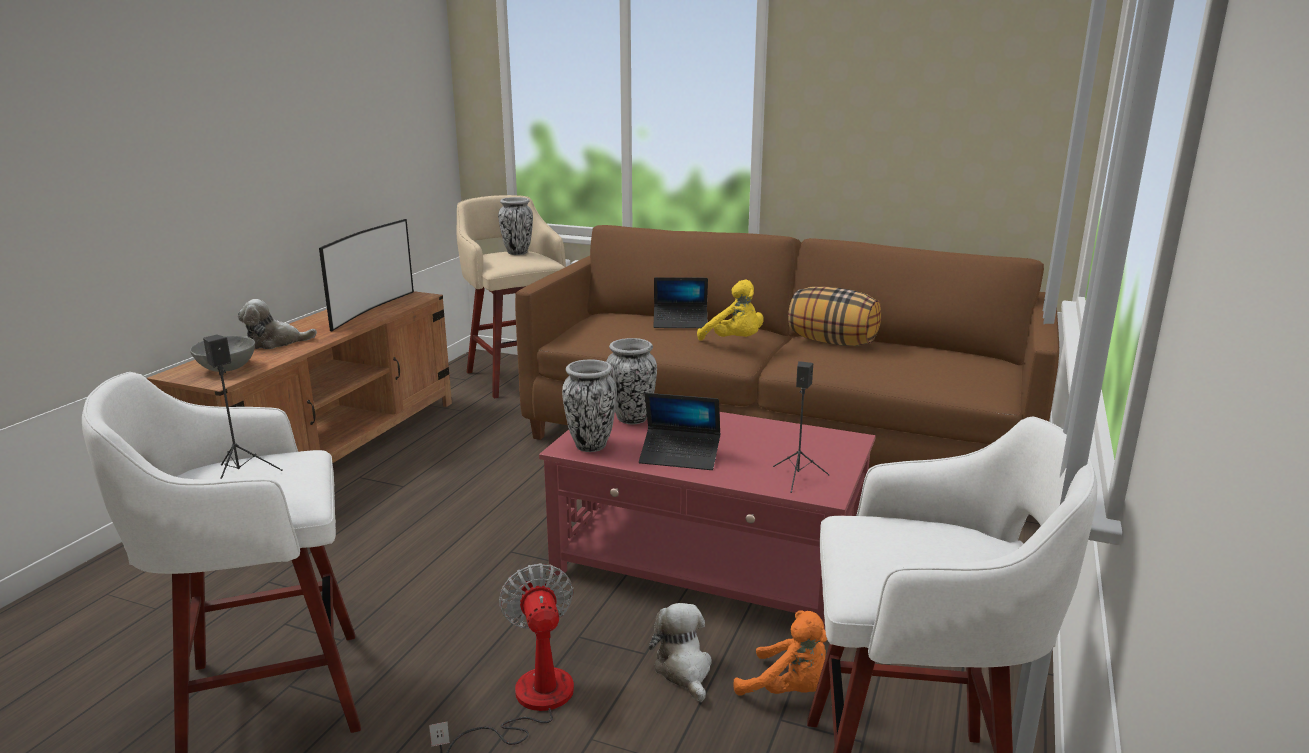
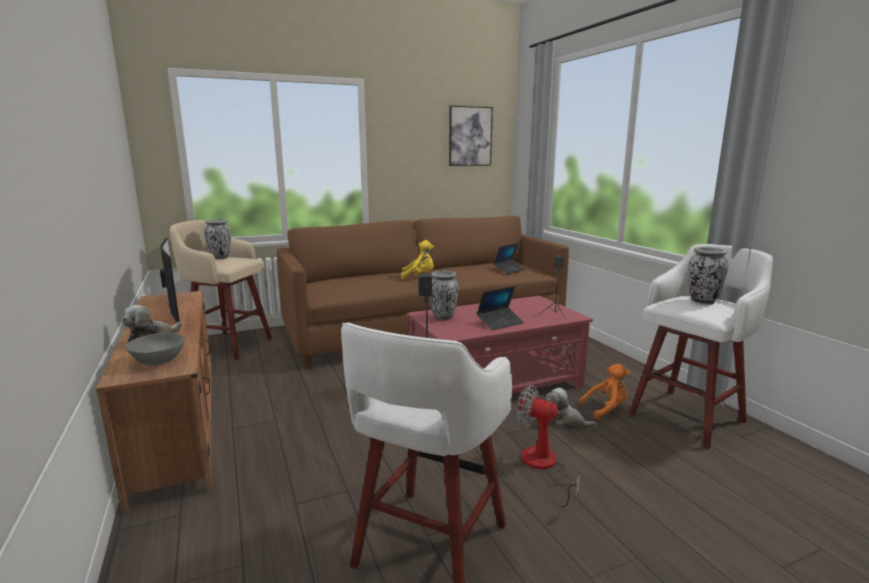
camera: 45 degrees left, 5 degrees down
(590, 445) = (455, 331): vase -> vase (702, 301)
(680, 323) = (373, 275): laptop -> laptop (509, 270)
(833, 342) = (454, 268): pillow -> none
(986, 77) = (470, 136): none -> picture

